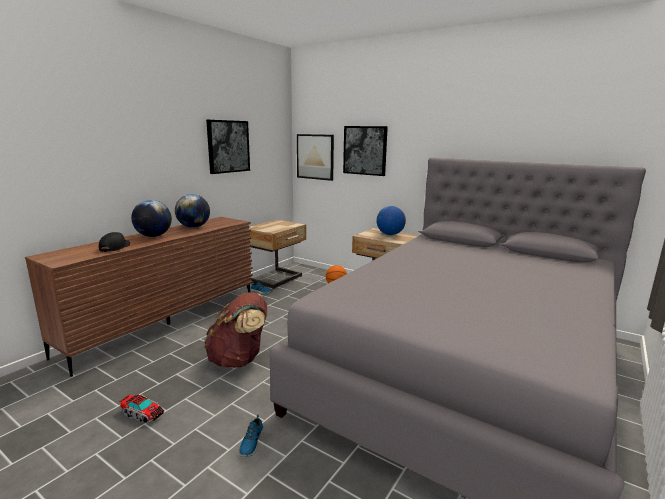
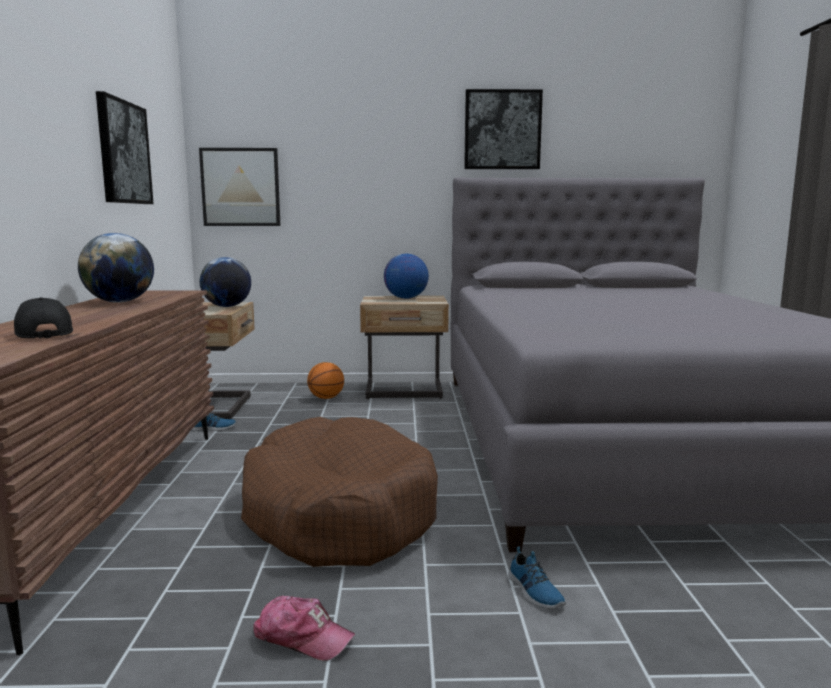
camera: 35 degrees left, 5 degrees down
(142, 414) = (302, 637): toy truck -> cap
(153, 236) = (76, 316): globe -> globe (227, 306)
(239, 359) = (338, 514): brown backpack -> brown dog bed
(365, 150) = (339, 173): picture -> picture (502, 130)

